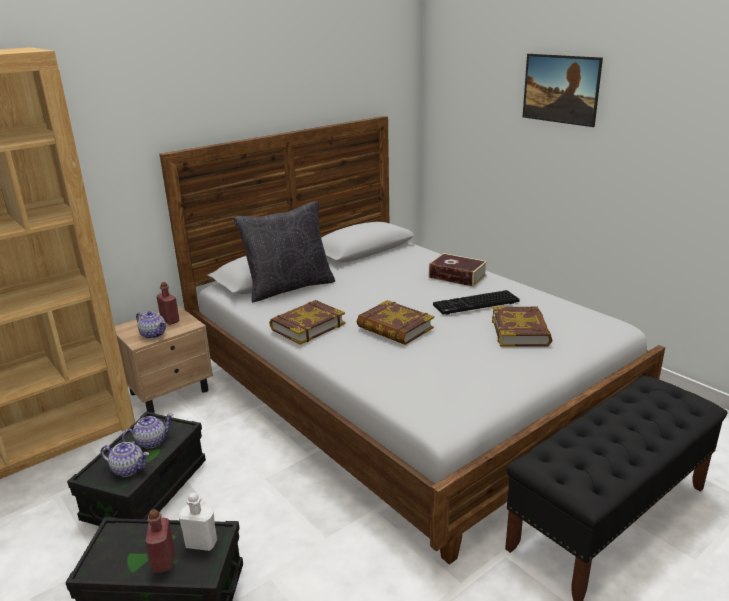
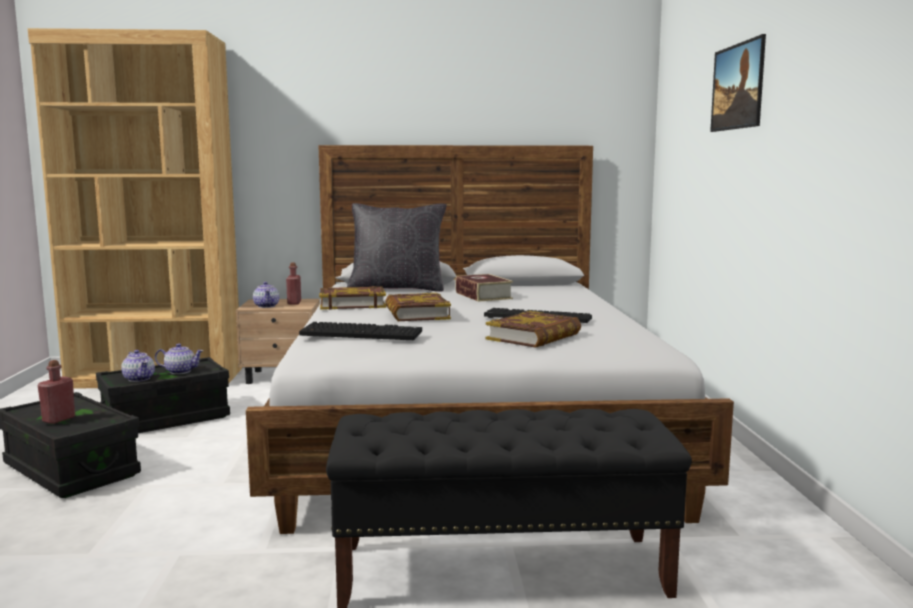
camera: 35 degrees right, 15 degrees down
(201, 543) = (97, 421): white bottle -> none
(421, 374) = (363, 333): none -> keyboard
(457, 276) = (569, 304): book -> book (483, 295)

